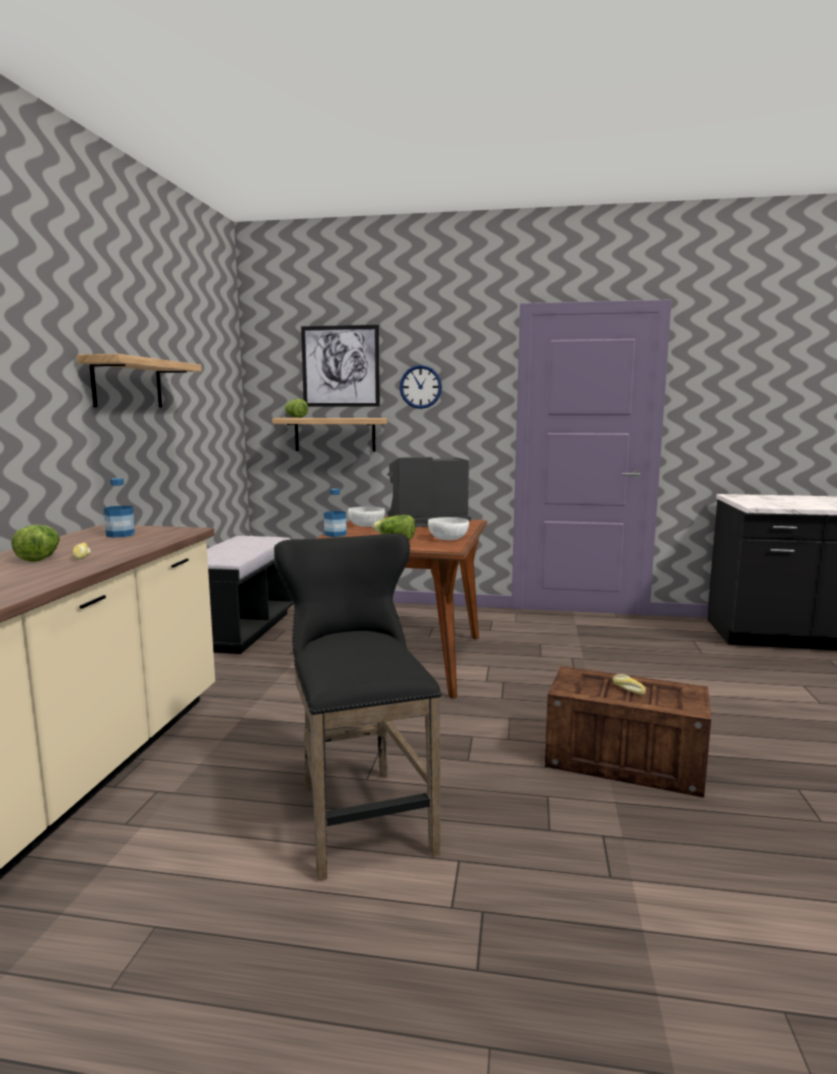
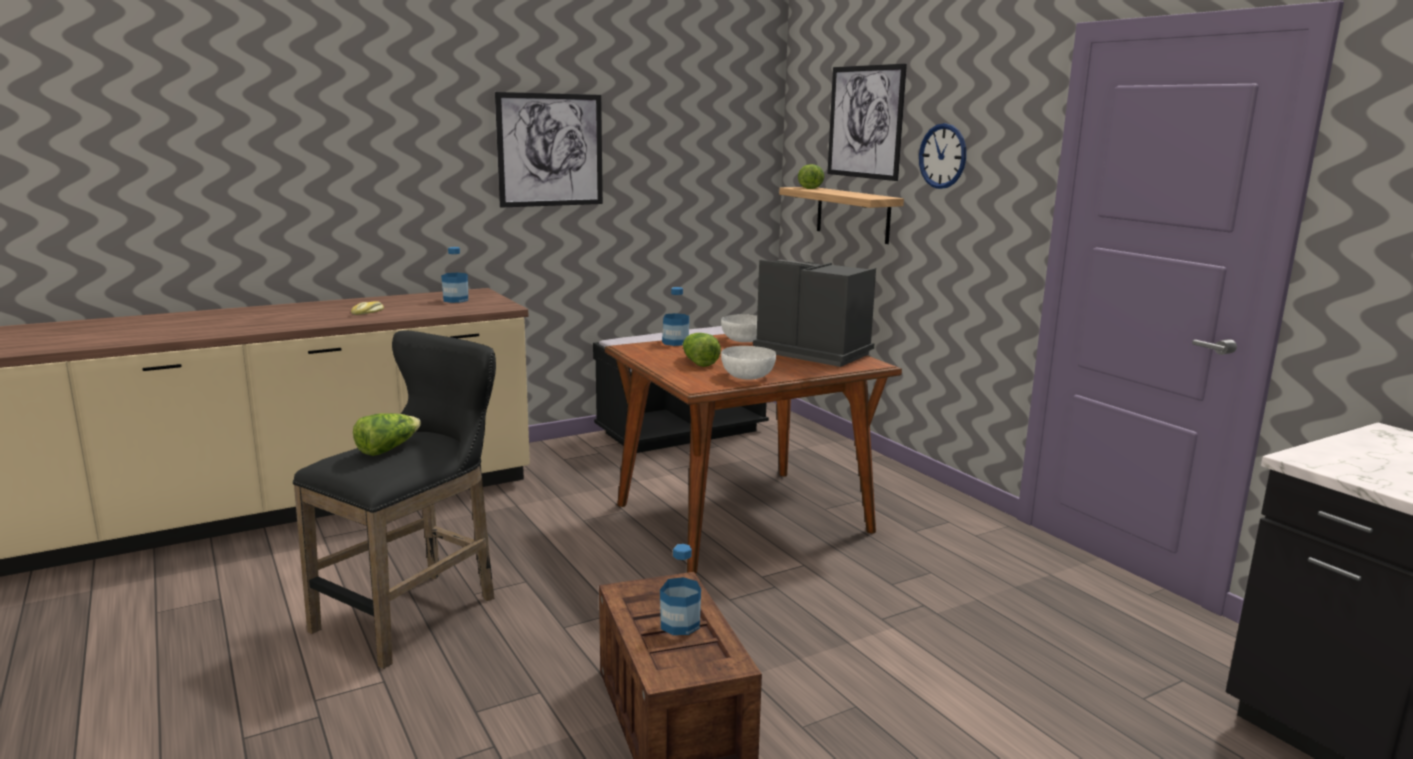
camera: 50 degrees right, 5 degrees up
(39, 557) = (351, 307): lettuce -> lettuce (387, 449)
(128, 384) = (550, 150): shelf -> picture
(627, 688) = (679, 624): bread -> bottle

